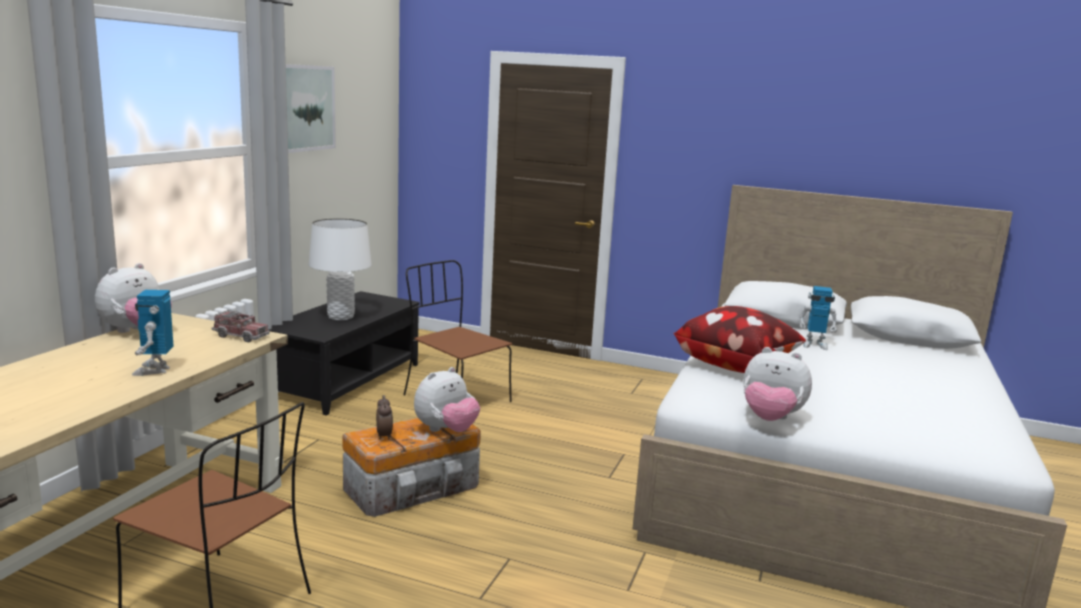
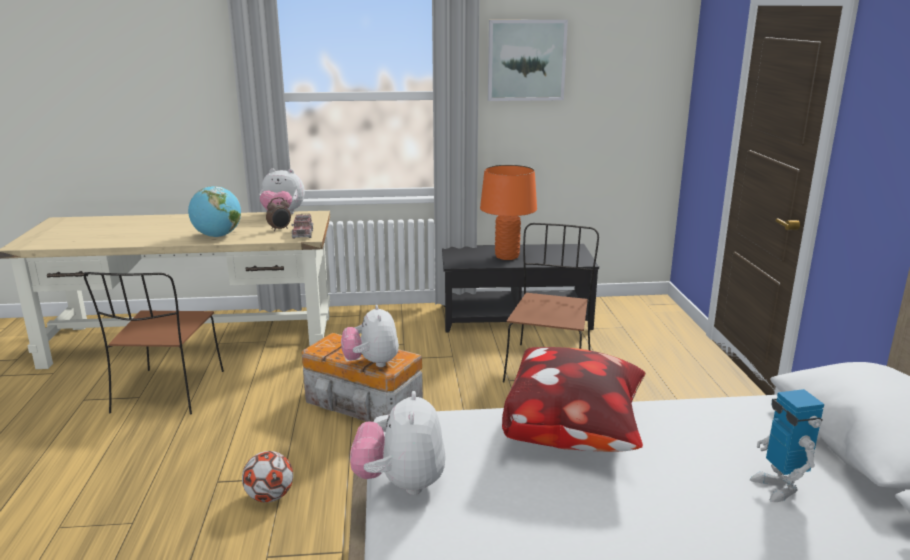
camera: 65 degrees right, 5 degrees up
(155, 370) = (217, 236): toy robot -> globe
(341, 317) = (507, 256): white table lamp -> orange table lamp
(384, 436) = (338, 345): alarm clock -> alarm clock (280, 229)
(446, 430) = (371, 363): plush toy -> plush toy turned 60 degrees clockwise
(536, 572) = (269, 497): none -> football

